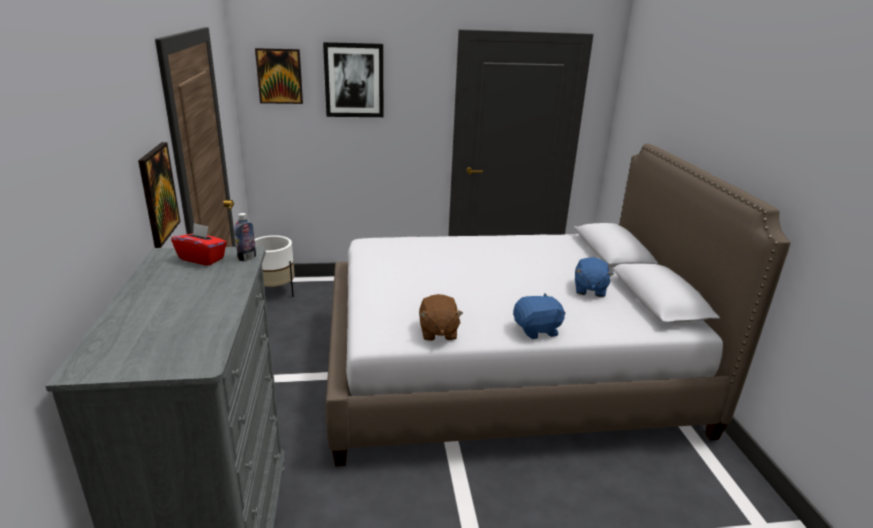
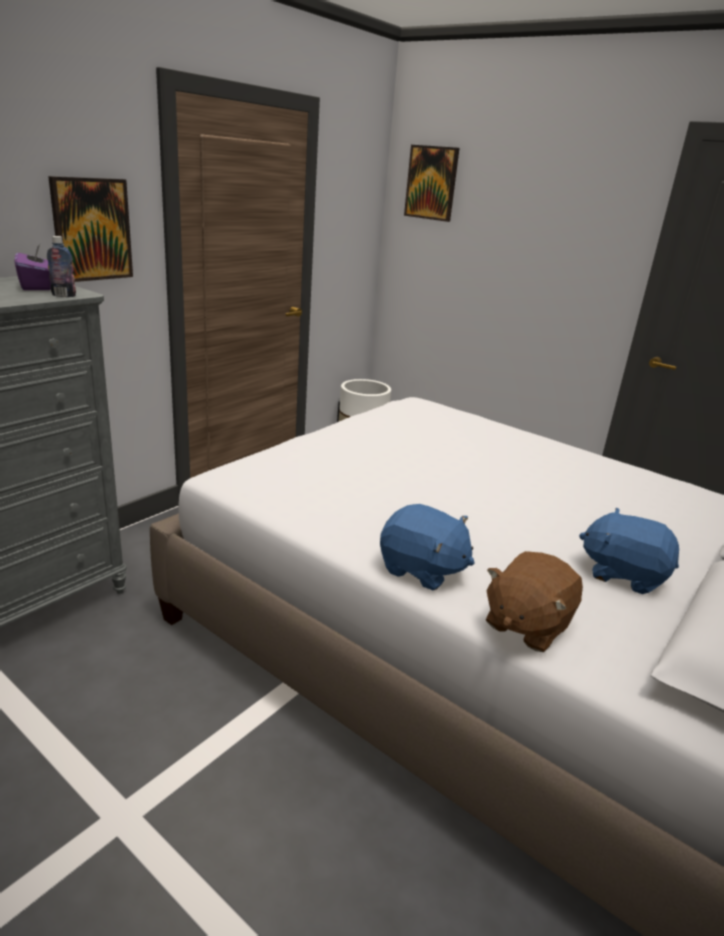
camera: 45 degrees right, 0 degrees up
(202, 258) = (38, 286): red tissue box -> purple tissue box
(354, 80) = (516, 196): picture -> none
(438, 332) = (297, 504): brown plush toy -> brown plush toy (526, 624)
(589, 289) = (623, 574): blue plush toy -> blue plush toy turned 60 degrees clockwise

